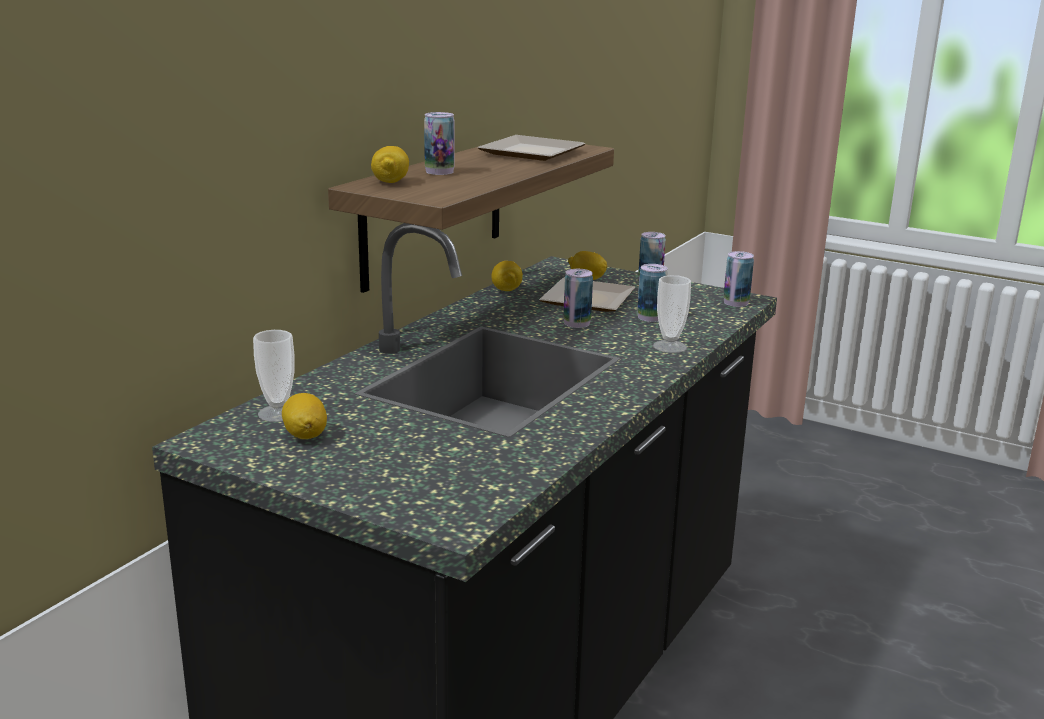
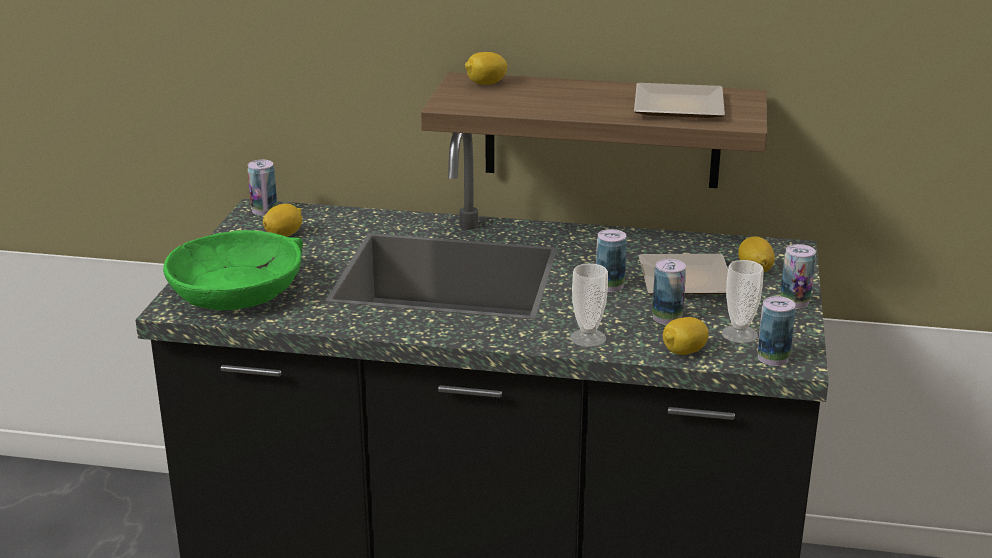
camera: 70 degrees right, 5 degrees up
(278, 413) = (314, 218): cup -> cup (739, 334)
(435, 480) = (236, 289): none -> green bowl
(439, 172) = (546, 90): can -> can (264, 210)
(506, 290) = (671, 240): lemon -> lemon (684, 352)

